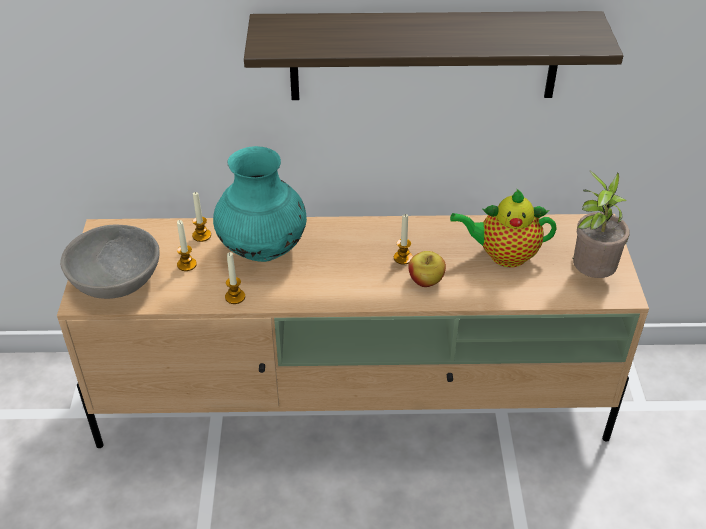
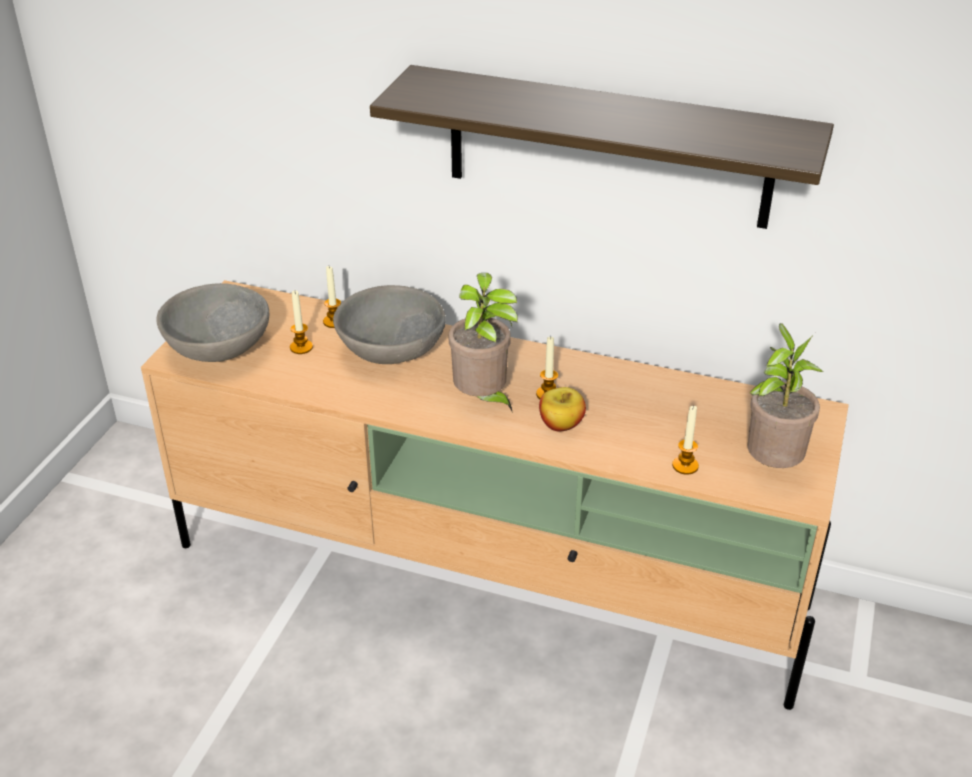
camera: 20 degrees right, 5 degrees down
(235, 297) = (333, 391): candle -> candle (685, 466)
(263, 250) = (392, 351): turquoise vase -> grey bowl
(357, 275) = (483, 400): none -> potted plant
(503, 255) = (673, 419): teapot -> none

